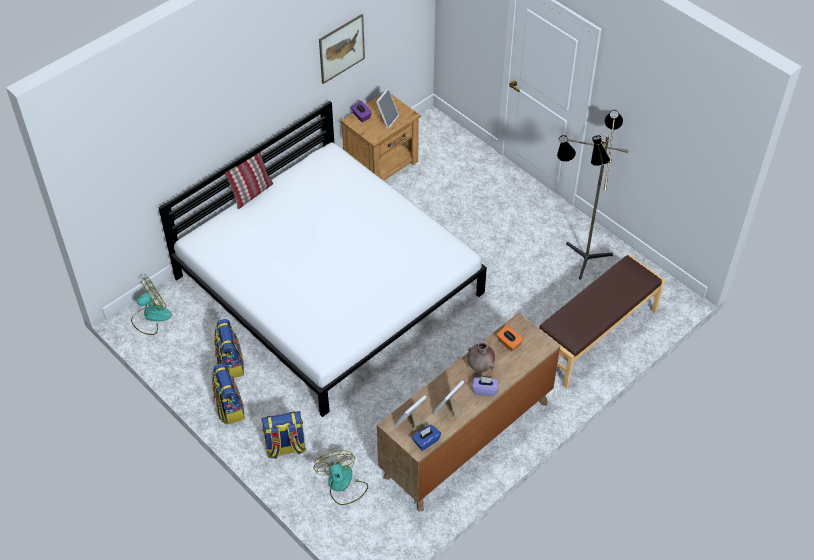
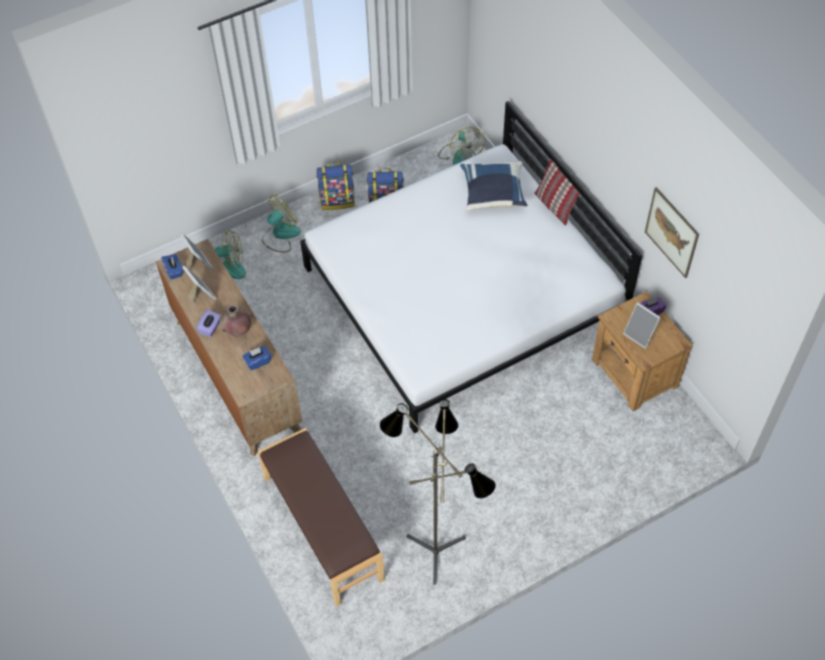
camera: 105 degrees right, 5 degrees up
(244, 238) = (493, 194): none -> blue pillow
(285, 448) = (280, 235): backpack -> fan
(509, 343) = (258, 361): orange tissue box -> blue tissue box

